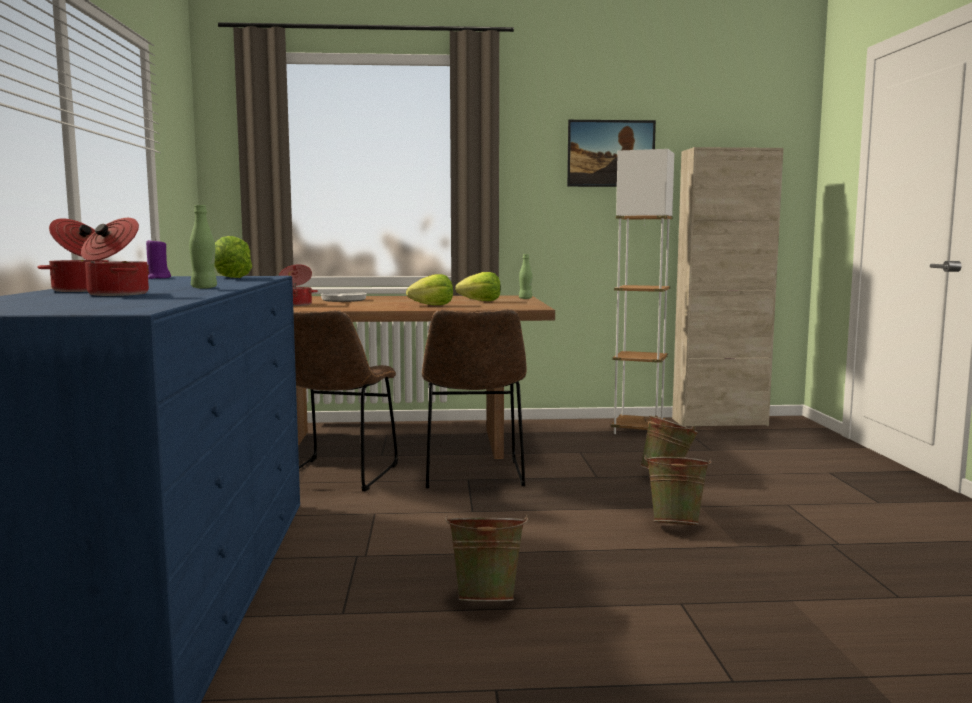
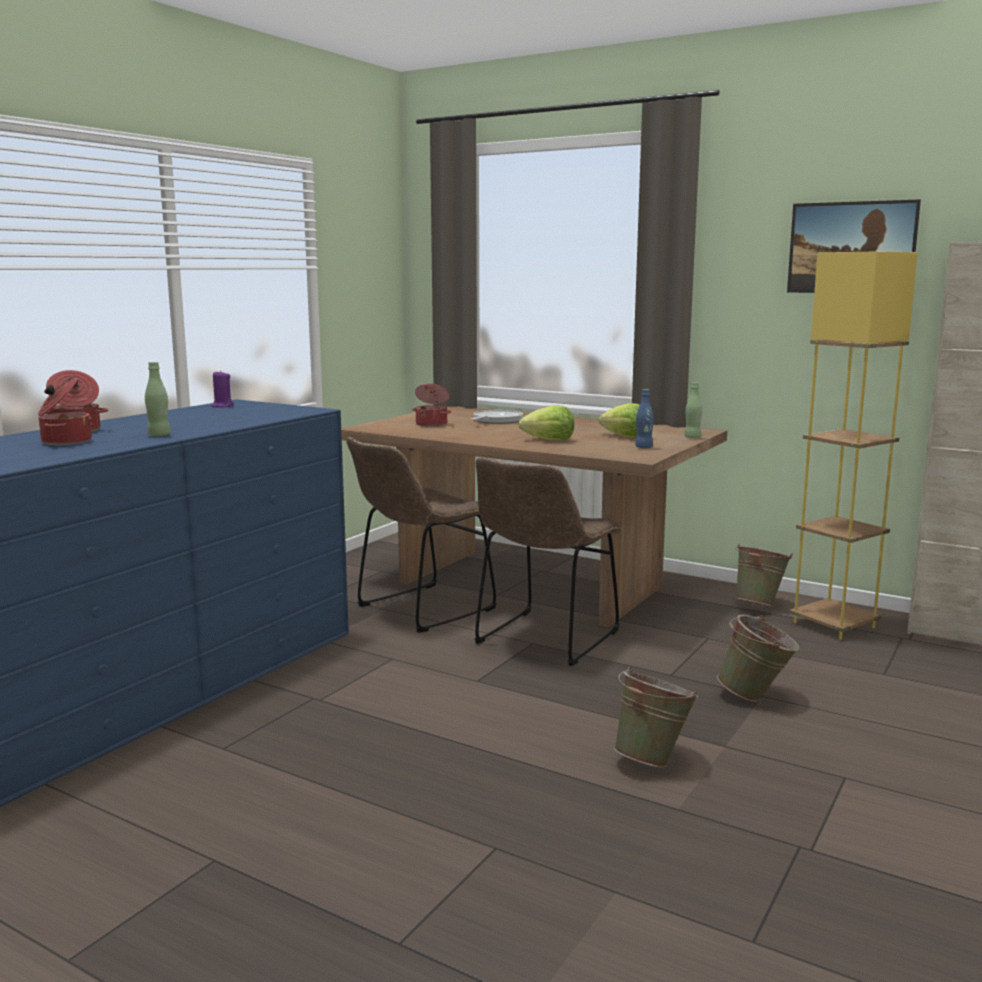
camera: 35 degrees right, 5 degrees up
(230, 278) = (268, 412): lettuce -> none
(487, 599) = (339, 777): green bucket -> green bucket (759, 605)
(515, 304) = (643, 447): none -> blue bottle
(638, 430) = (834, 625): white floor lamp -> yellow floor lamp

